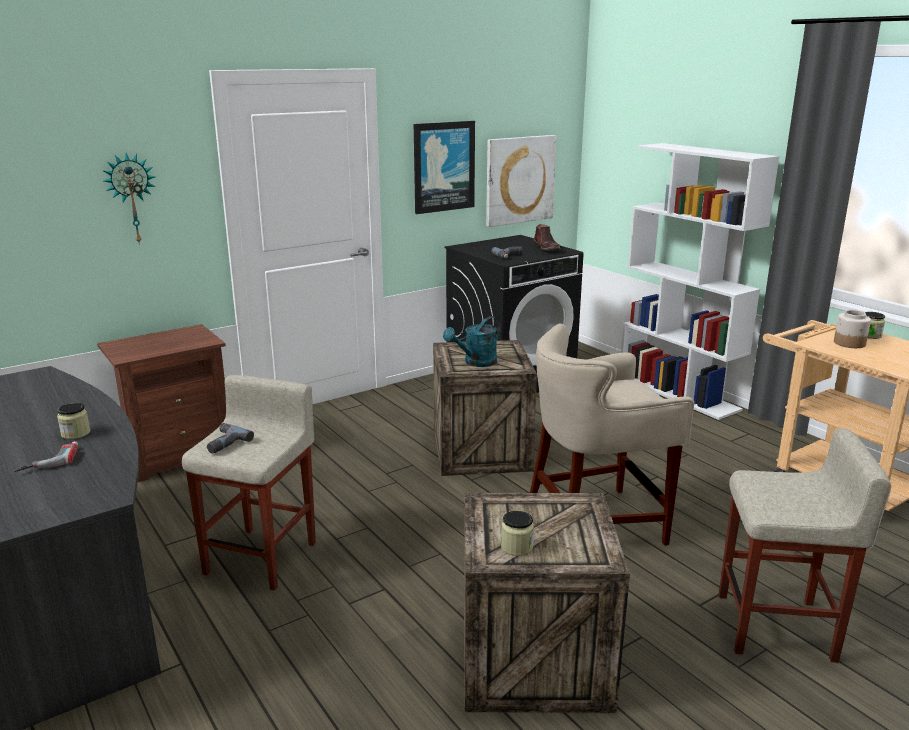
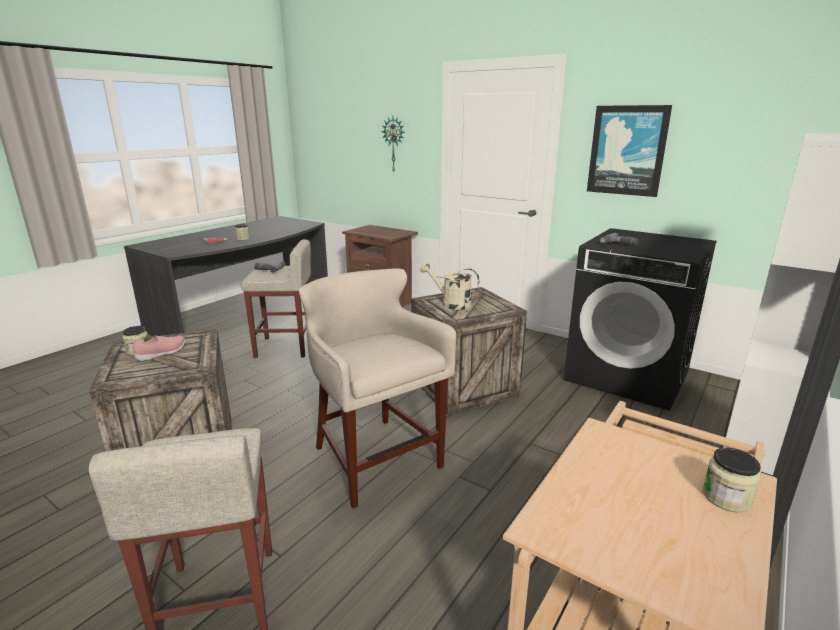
camera: 70 degrees right, 0 degrees up
(476, 363) = (451, 303): turquoise watering can -> beige watering can
(519, 180) = (733, 178): picture -> none
(536, 528) = (161, 354): none -> pink shoe
(547, 248) = (679, 251): brown boot -> none
(850, 343) = (641, 469): jar -> none

